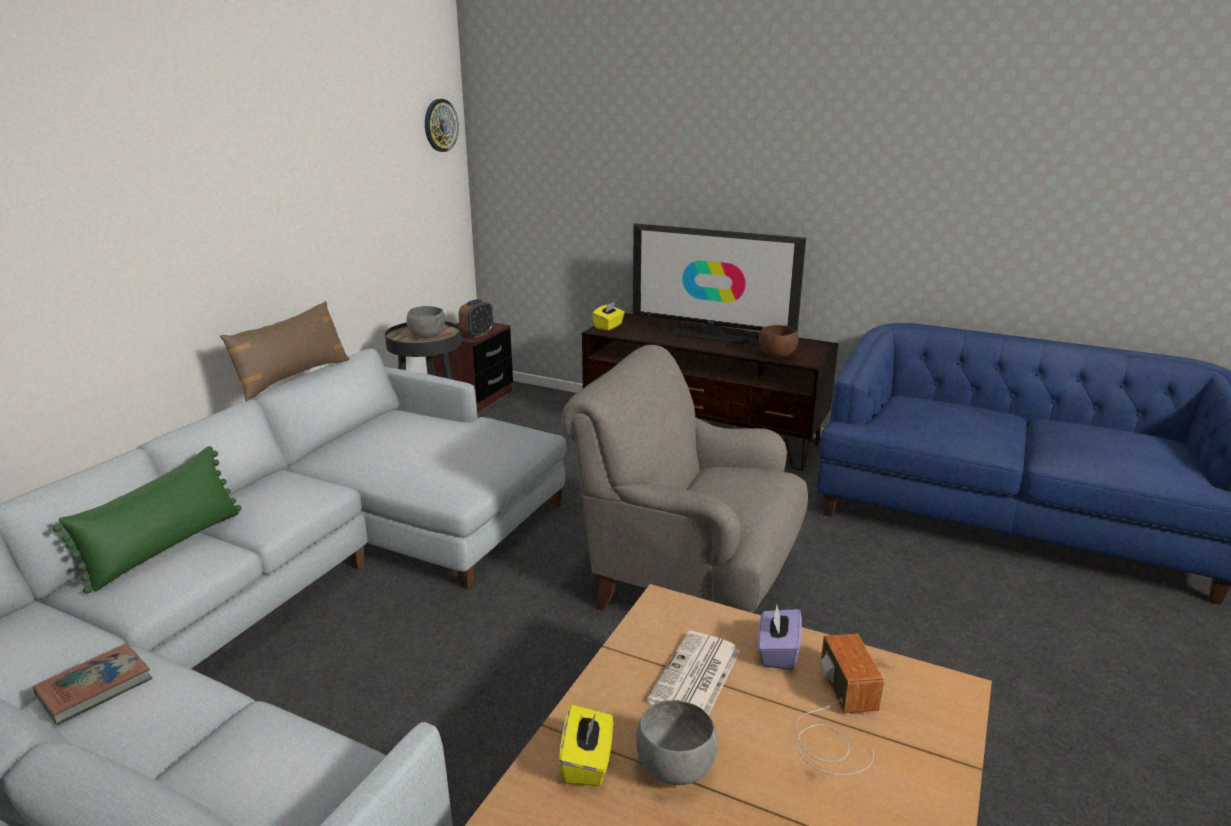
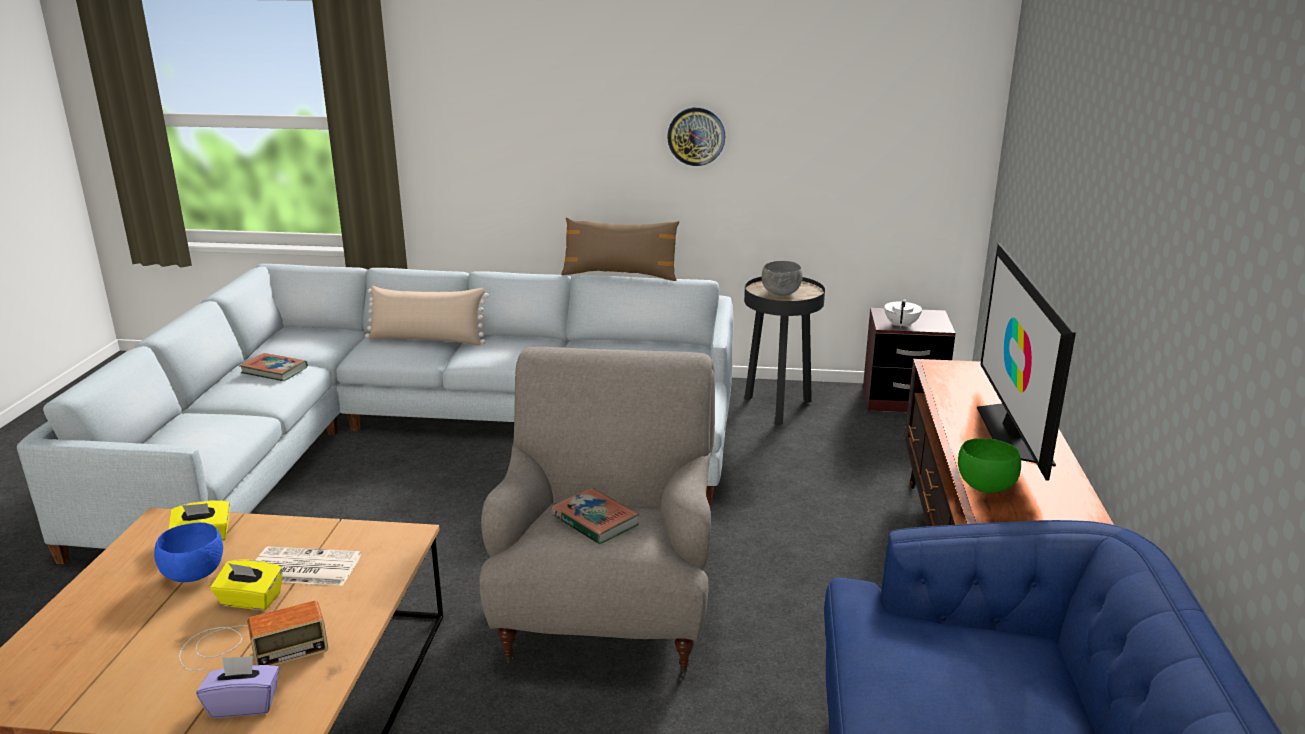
camera: 70 degrees right, 0 degrees up
(166, 547) = (427, 340): green pillow -> beige pillow
(440, 125) = (956, 76): wall clock -> wall clock (696, 136)
(477, 334) = (901, 325): alarm clock -> white teapot
(608, 326) = (955, 367): yellow tissue box -> yellow tissue box (250, 600)
(673, 768) = (195, 574): grey bowl -> blue bowl
(734, 486) = (595, 521): none -> book
(776, 356) = (984, 487): brown bowl -> green bowl
(777, 652) = (342, 606): purple tissue box -> purple tissue box (244, 704)

